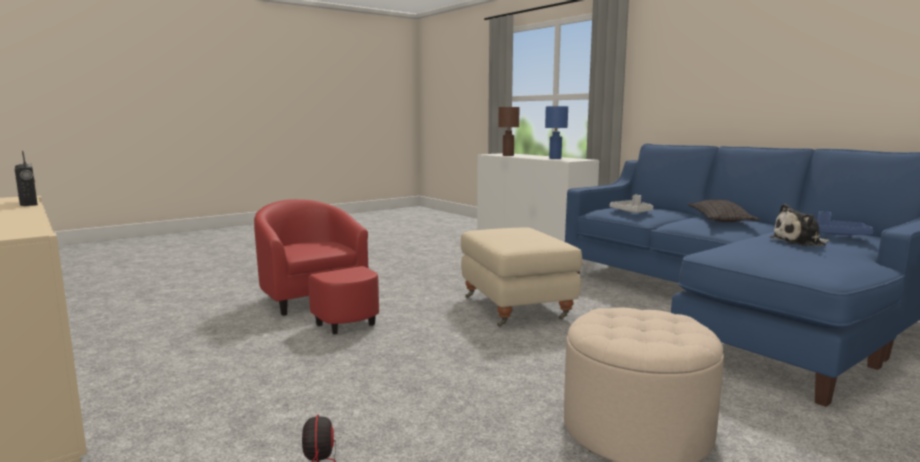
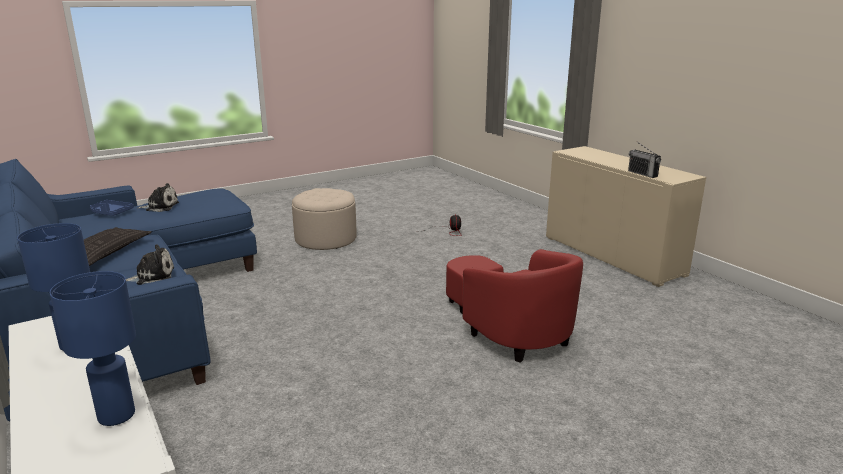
camera: 175 degrees left, 10 degrees up
(507, 155) = (117, 416): brown table lamp -> blue table lamp
(517, 308) = (323, 317): beige ottoman -> none
(632, 212) = (152, 277): grey tray -> plush toy

